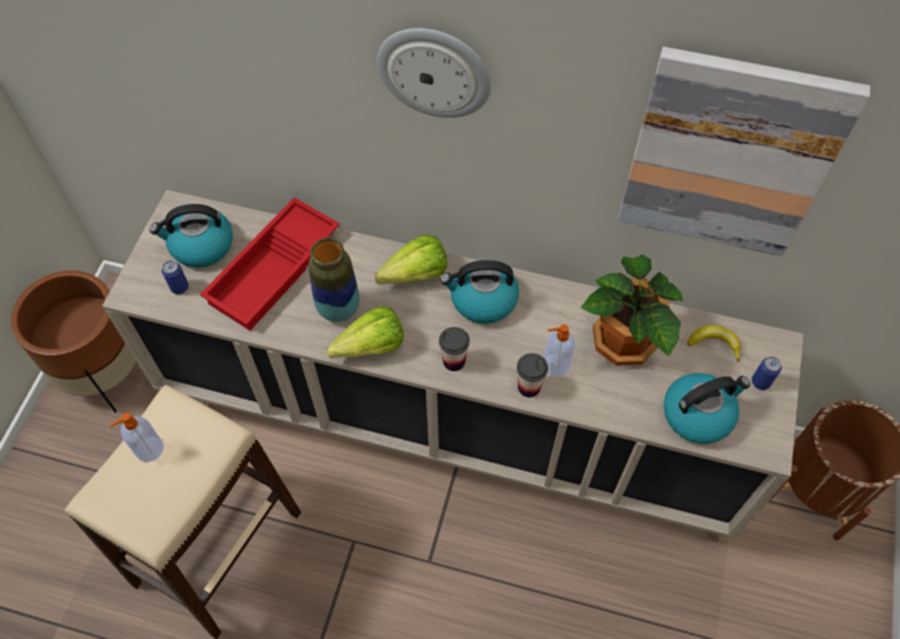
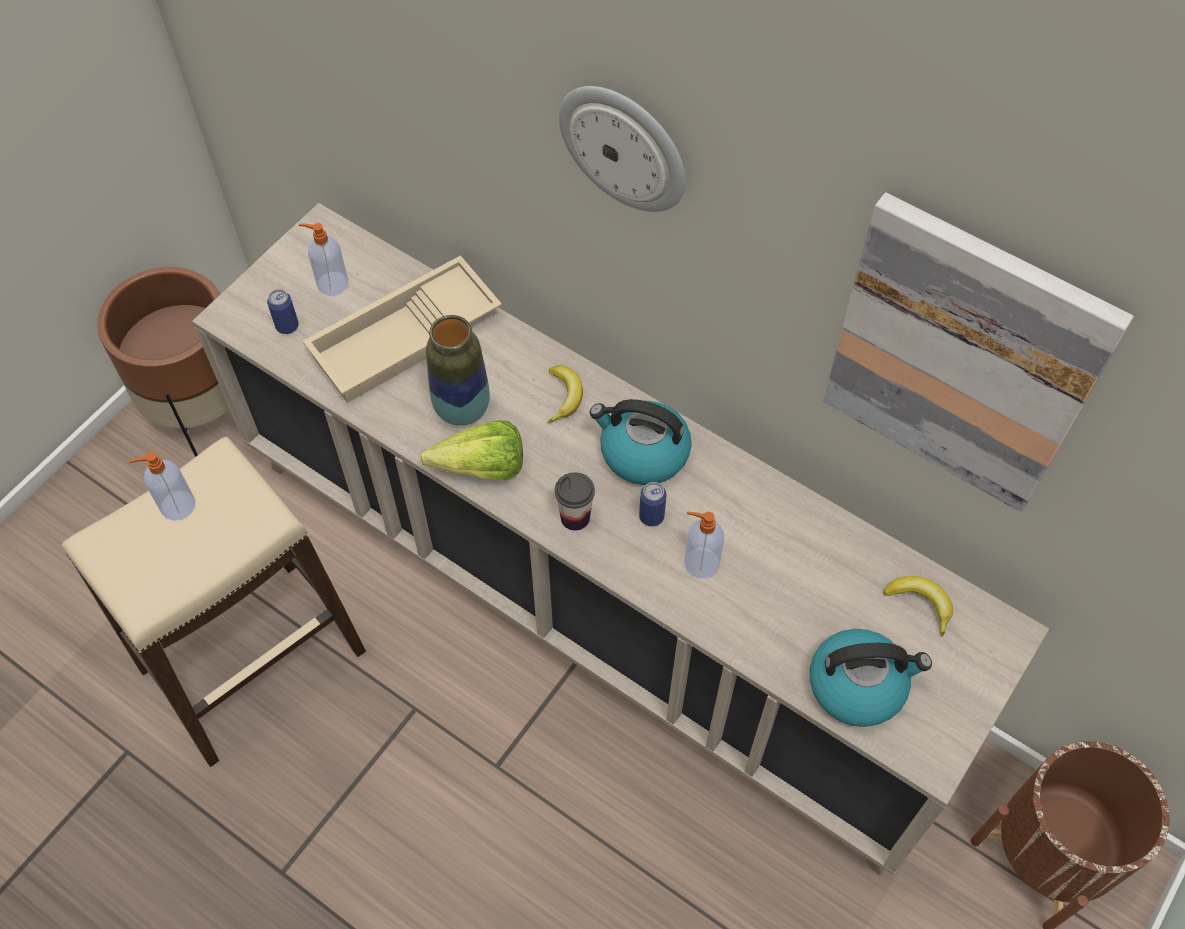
camera: 20 degrees right, 0 degrees up
(201, 246) = (331, 283): kettle -> soap dispenser
(275, 271) = (405, 340): red tray -> beige tray
(409, 277) = (564, 396): lettuce -> banana
(529, 387) = (654, 579): cup -> none
(623, 344) = (799, 565): potted plant -> none
(760, 382) = (960, 672): can -> can (651, 516)

